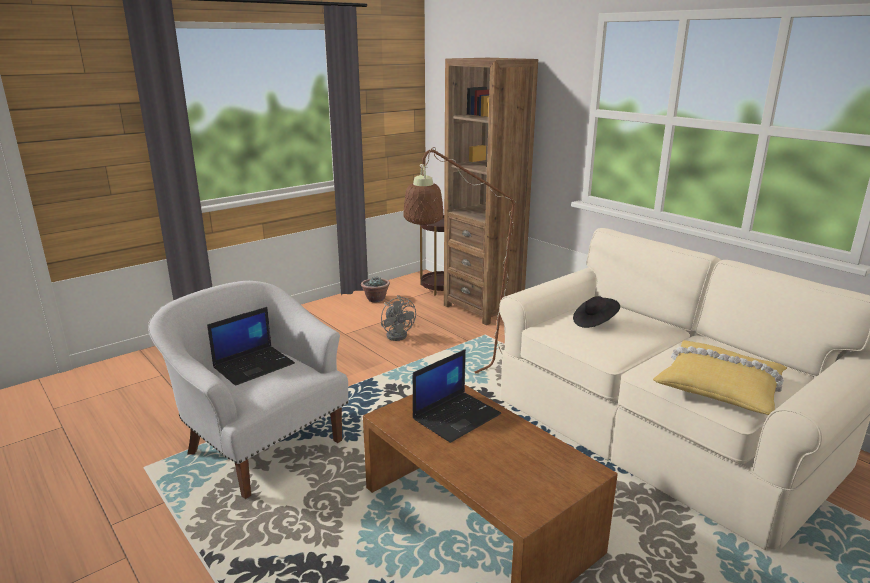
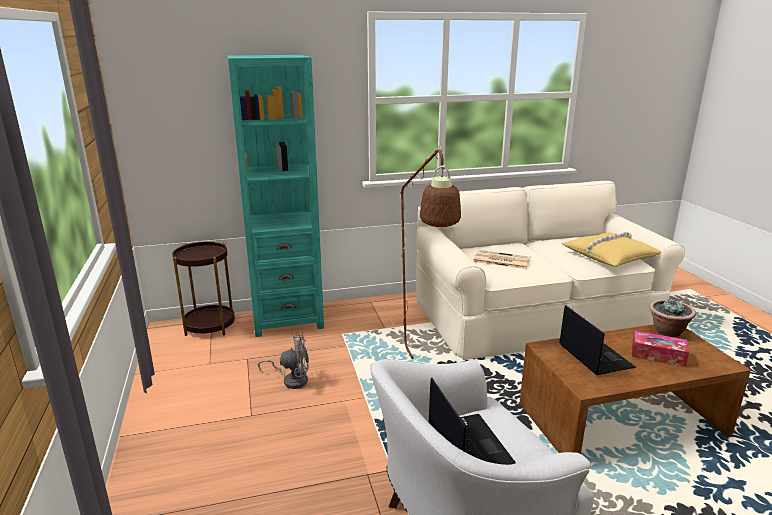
camera: 65 degrees left, 0 degrees up
(375, 299) = (184, 373): potted plant -> potted plant (667, 331)
(483, 308) = (287, 319): brown bookcase -> turquoise bookcase
(496, 458) = (658, 355): none -> tissue box
(594, 322) = (500, 260): black hat -> newspaper

